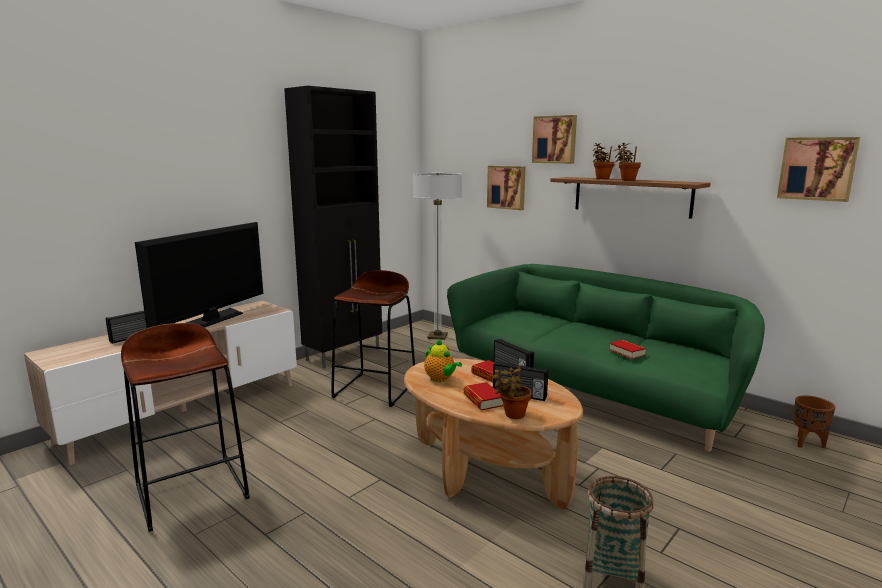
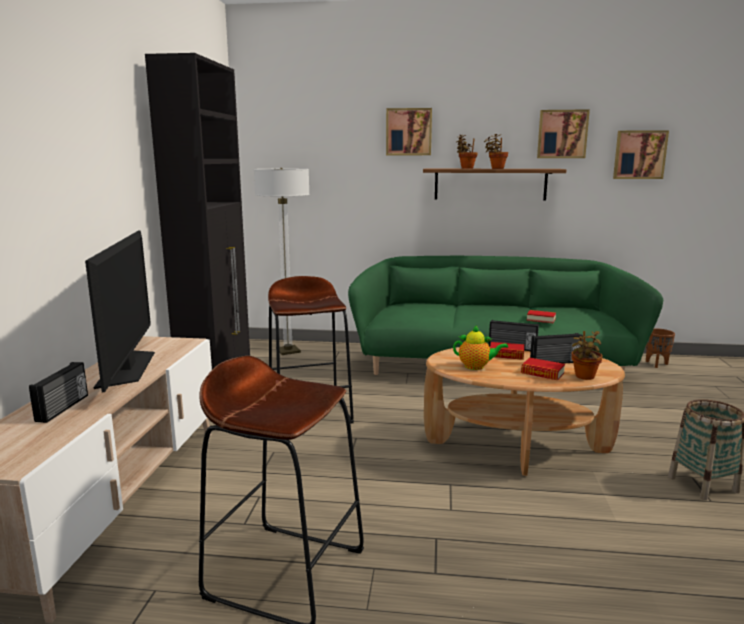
camera: 35 degrees left, 0 degrees up
(507, 187) = (354, 181): picture -> picture (562, 134)

